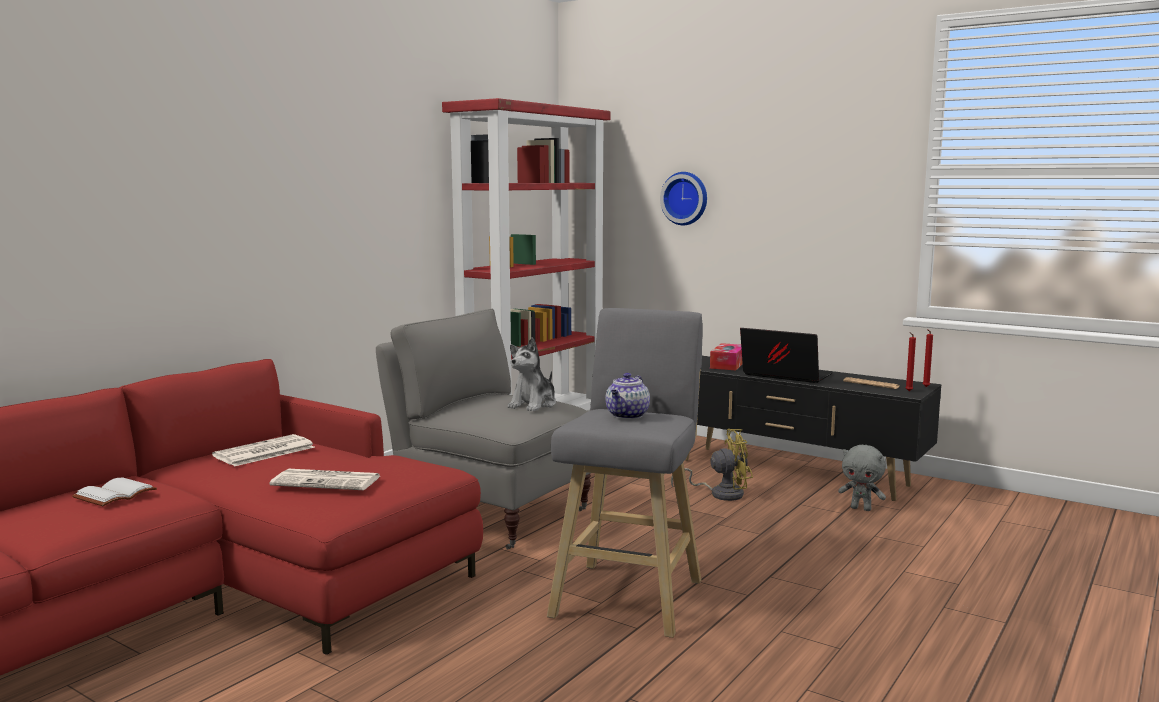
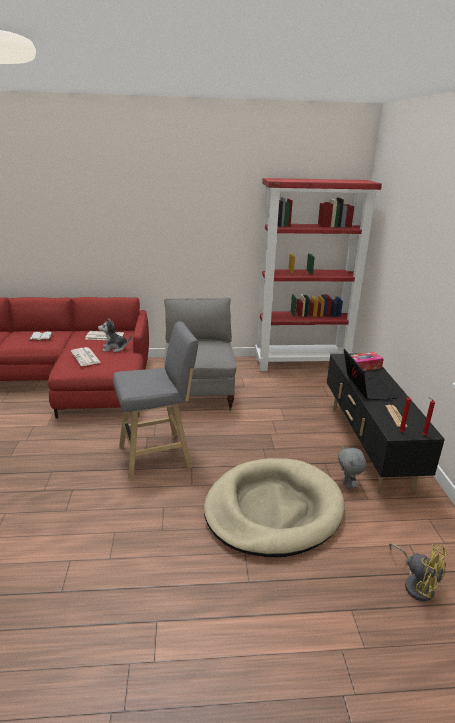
camera: 50 degrees right, 15 degrees up
(533, 405) = (203, 353): plush toy -> plush toy (114, 348)
(627, 415) = (146, 377): teapot -> none
(685, 198) = (398, 251): wall clock -> none
(720, 494) = (303, 435): yellow fan -> yellow fan (416, 584)
(868, 562) = (273, 509): none -> beige dog bed

